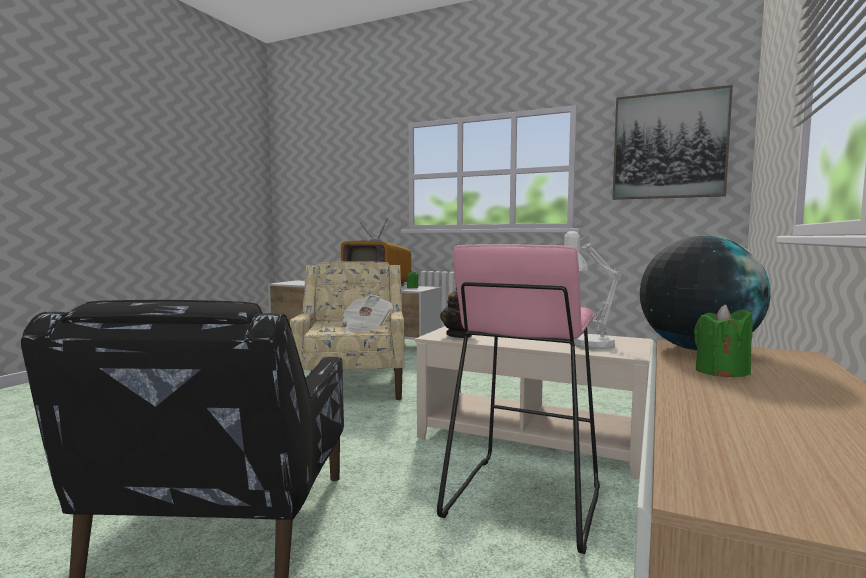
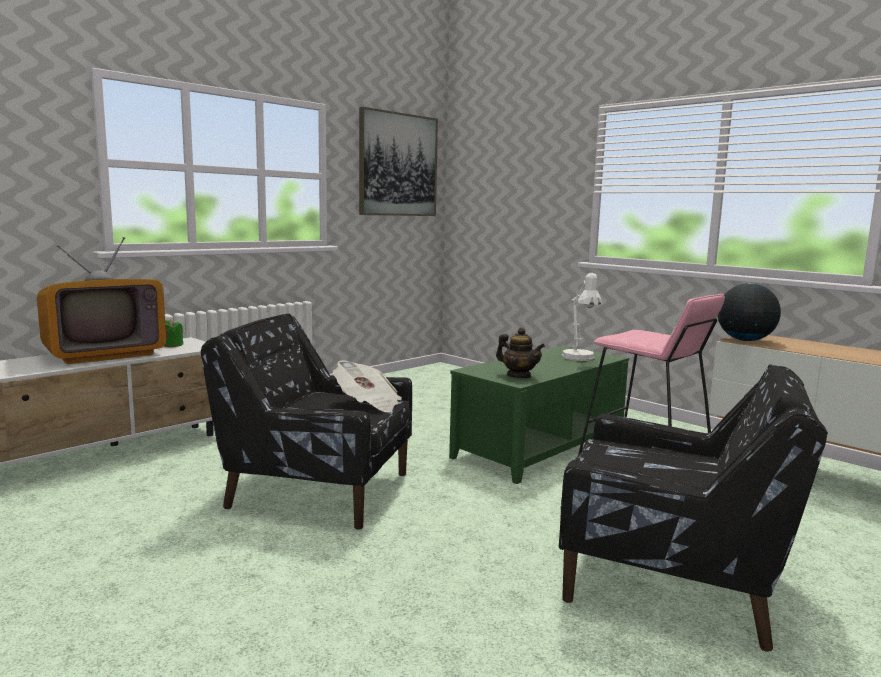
camera: 70 degrees left, 5 degrees up
(353, 385) = (317, 490): beige armchair -> black armchair
(531, 437) = (540, 447): beige coffee table -> green coffee table
(721, 372) = (794, 346): green candle -> none

